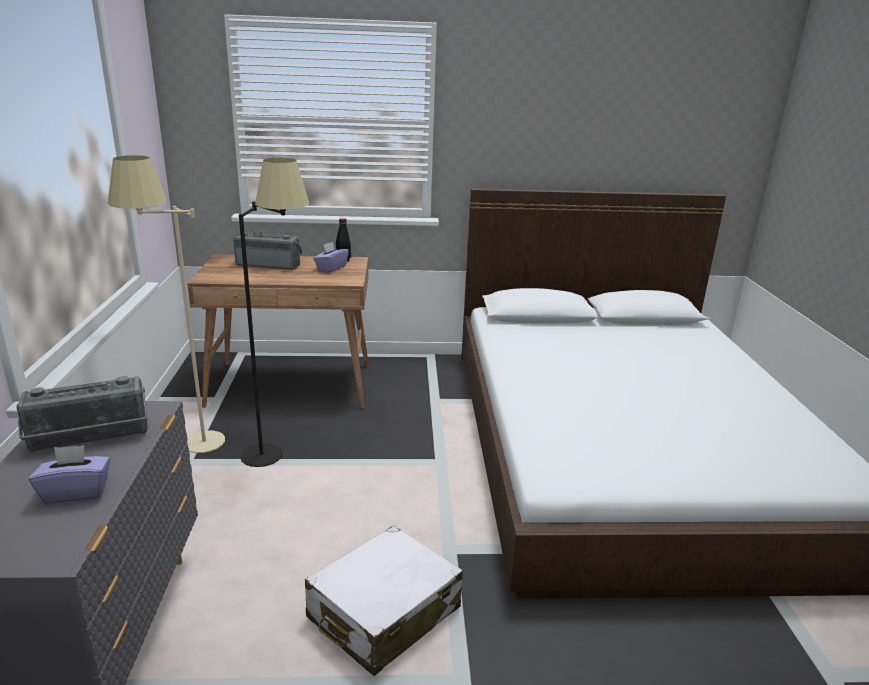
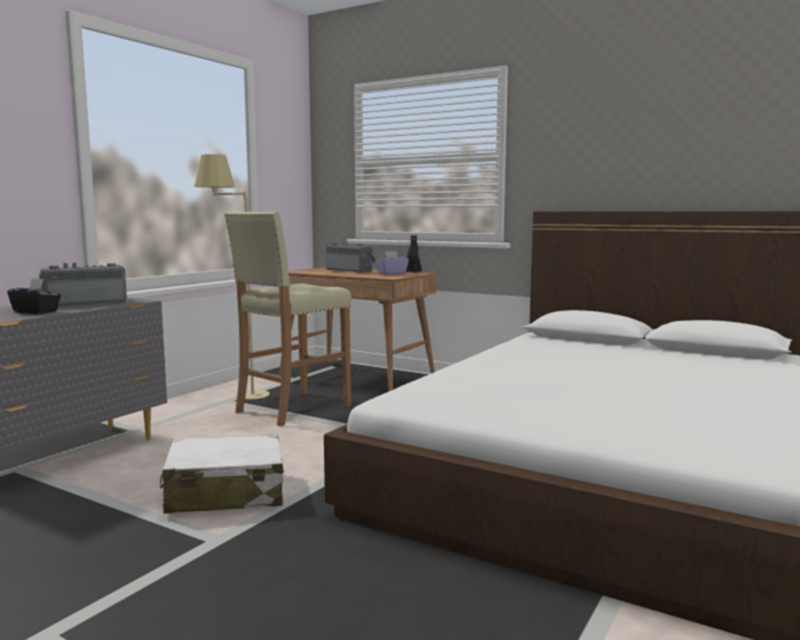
camera: 35 degrees right, 15 degrees down
(76, 492) = (36, 312): purple tissue box -> black tissue box
(90, 439) = (85, 303): radio -> radio turned 135 degrees clockwise
(281, 453) = (292, 409): black floor lamp -> beige stool

